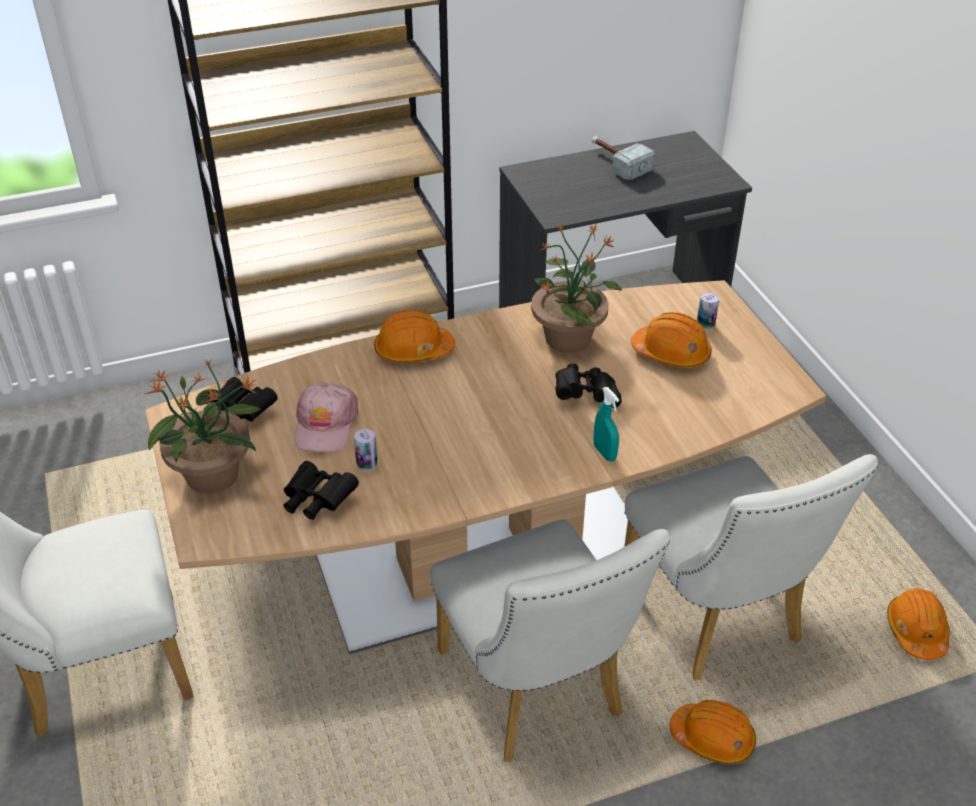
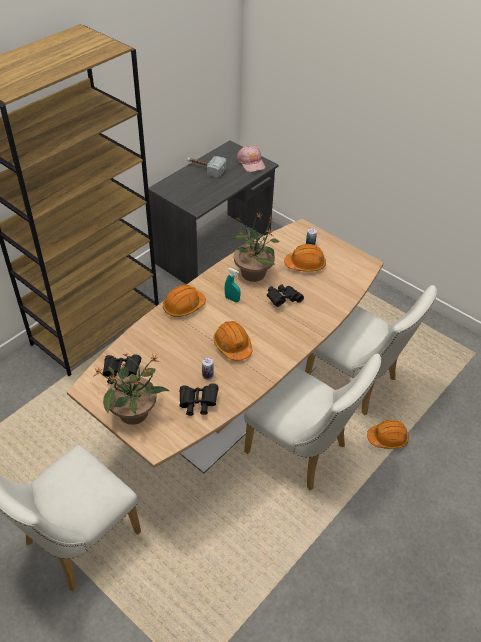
camera: 30 degrees left, 5 degrees up
(325, 425) = (170, 363): pink cap -> pink cap (251, 163)
(604, 453) = (312, 326): turquoise spray bottle -> turquoise spray bottle (232, 299)
(916, 631) = (436, 354): orange hard hat -> orange hard hat (232, 346)

